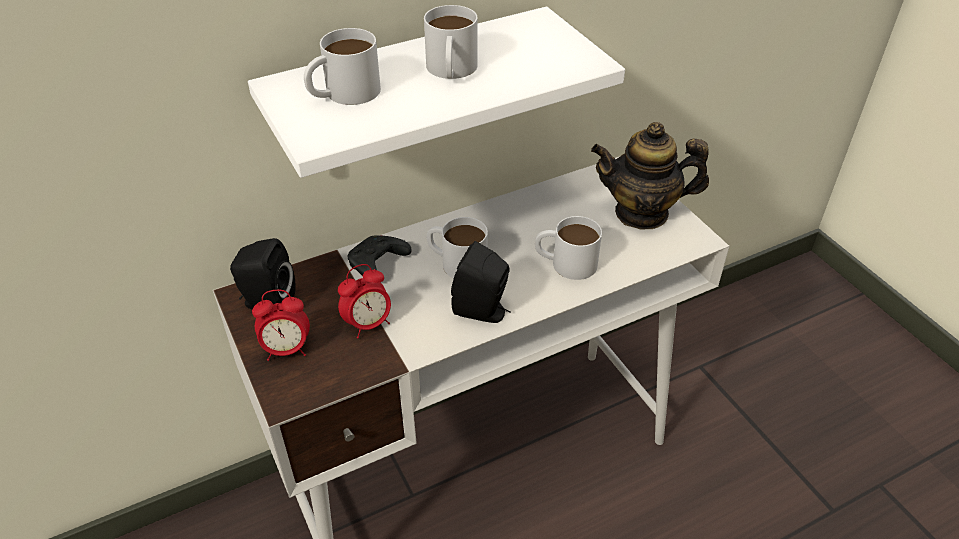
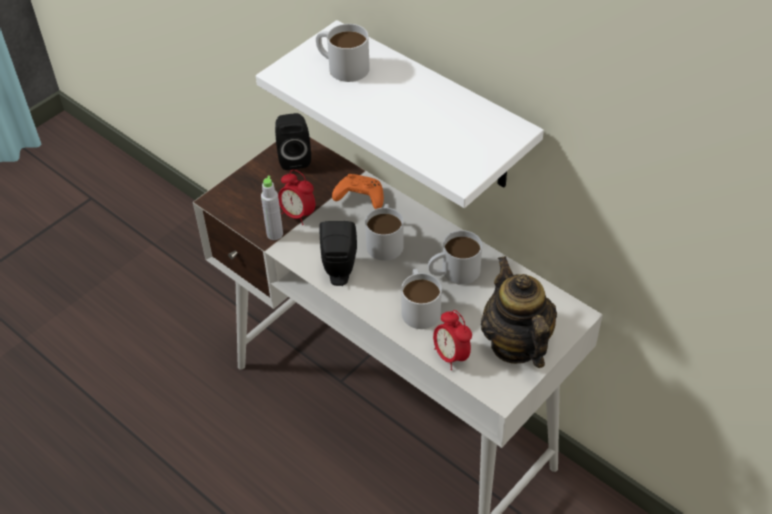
camera: 70 degrees right, 5 degrees up
(286, 350) = (257, 184): alarm clock -> alarm clock (451, 356)
(377, 265) = (359, 198): black game controller -> orange game controller
(387, 354) = (275, 234): none -> grey bottle
(451, 71) = (402, 106): white mug -> white mug (453, 272)

